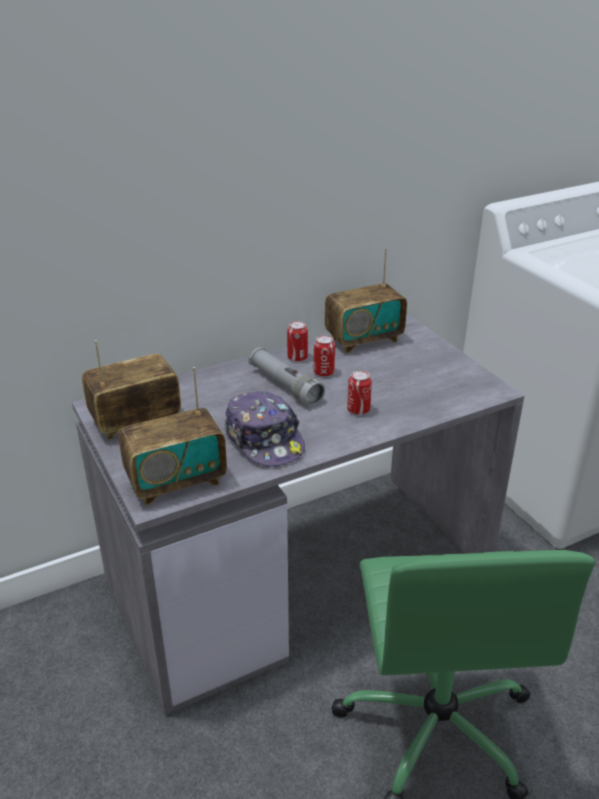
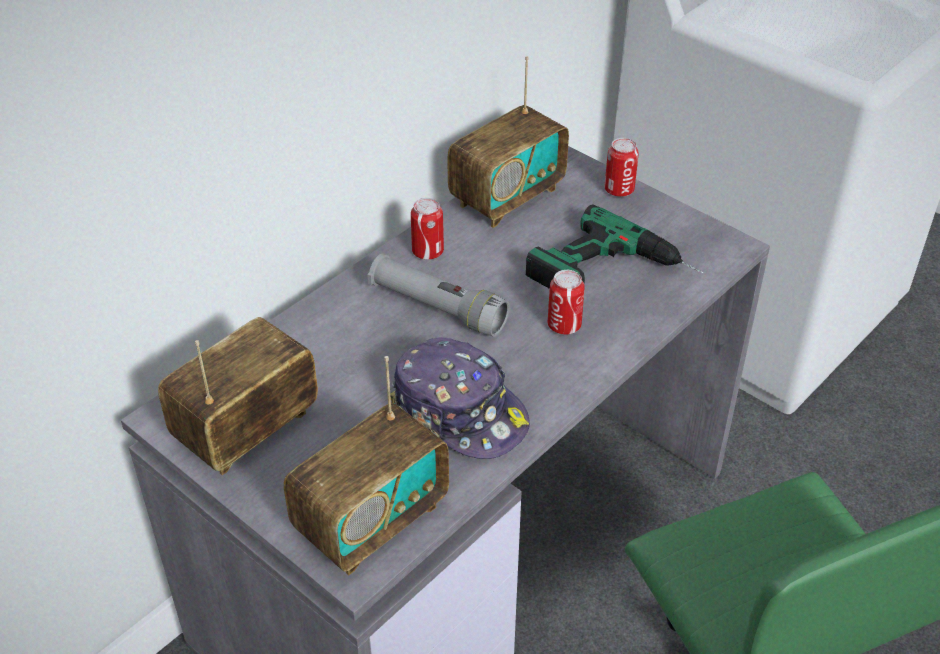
camera: 20 degrees left, 10 degrees up
(324, 372) = (481, 270): can -> can (619, 190)
(408, 391) = (616, 275): none -> power drill

